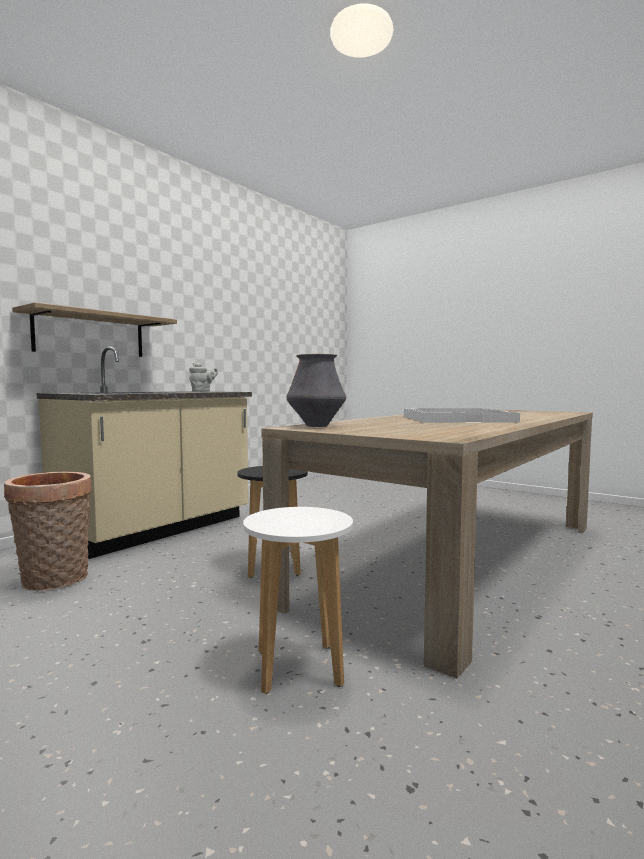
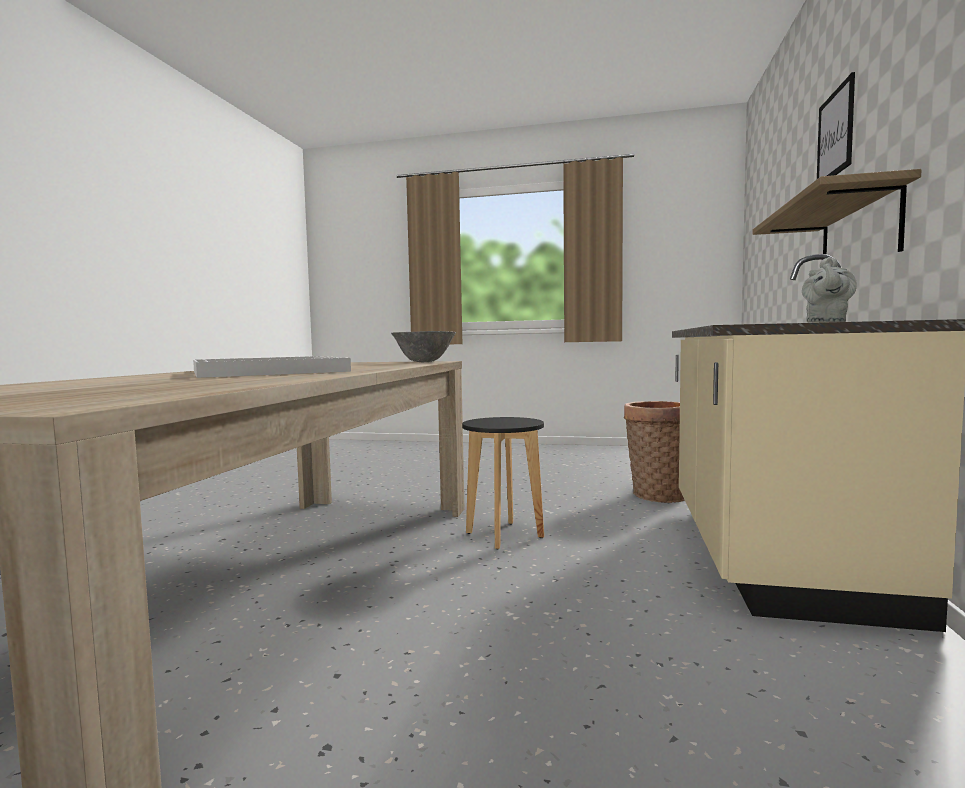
camera: 155 degrees right, 0 degrees up
(40, 248) = (835, 134): none -> picture
(298, 668) = (405, 492): white stool -> none
(316, 426) = (424, 362): vase -> grey bowl

